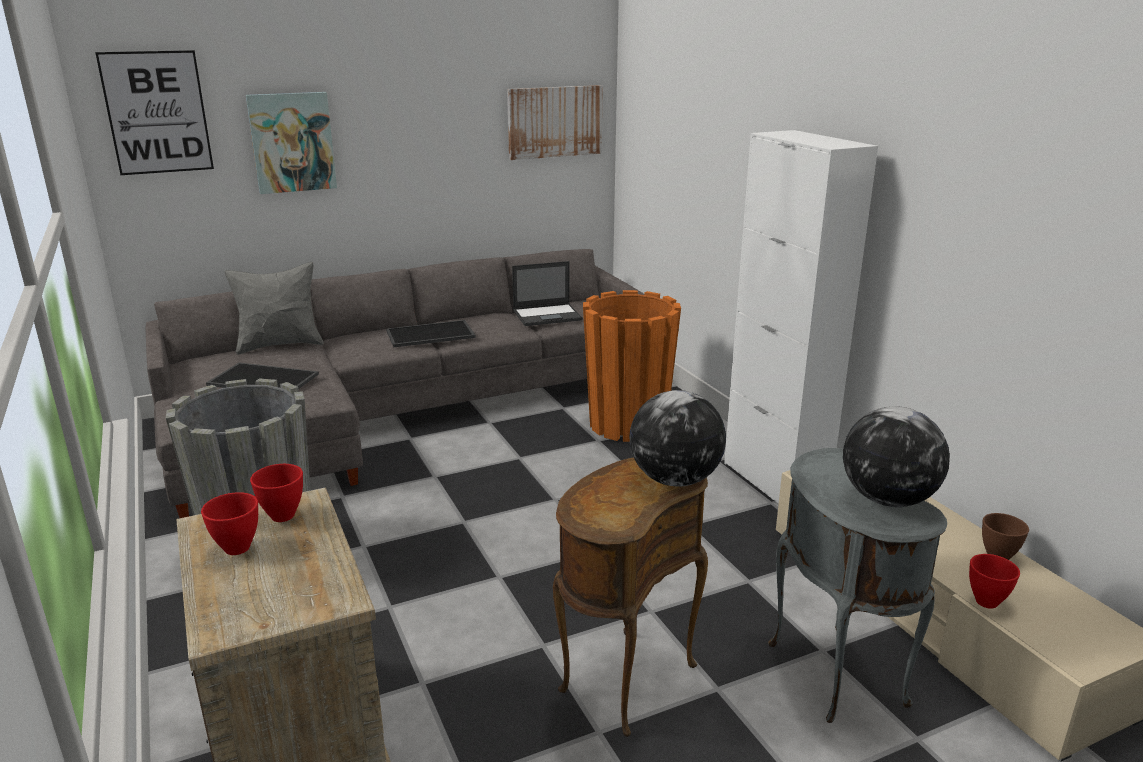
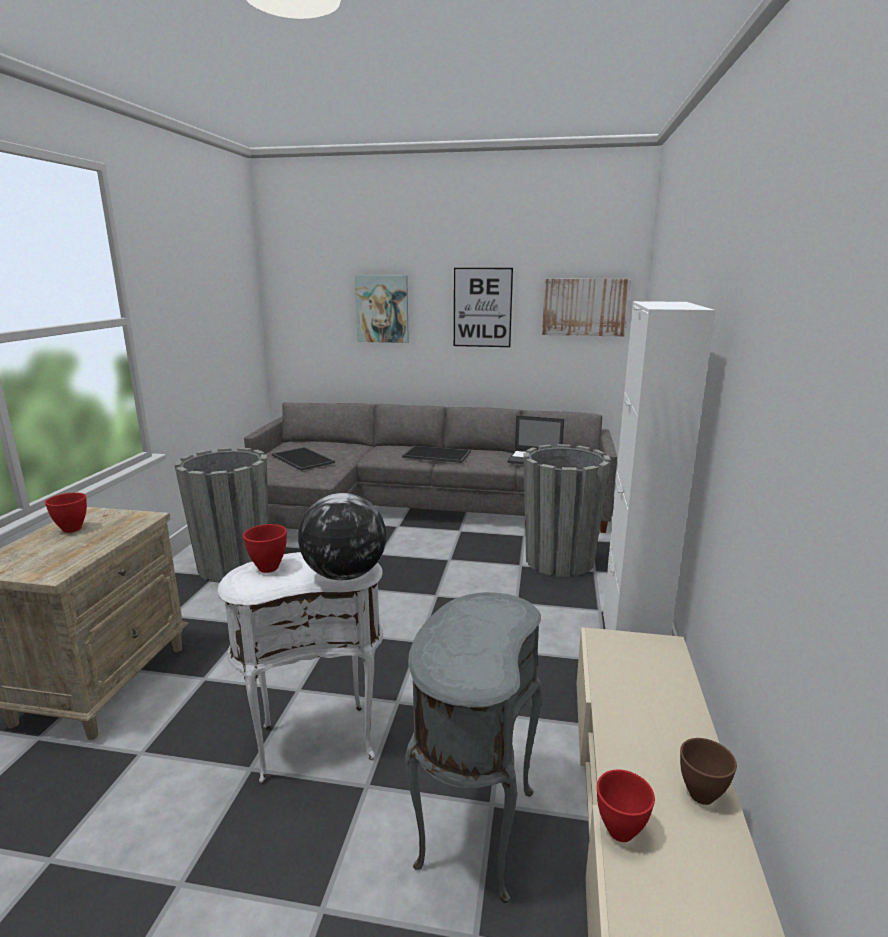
camera: 35 degrees right, 5 degrees down
(157, 113) = (304, 284): picture -> picture (482, 307)
(280, 345) = (344, 443): grey pillow -> none
(284, 516) = (121, 520): red bowl -> red bowl (269, 568)
(623, 677) = (315, 739): brown side table -> white side table
(628, 424) = (559, 560): orange planter -> grey planter
(887, 499) = (480, 654): globe -> none

